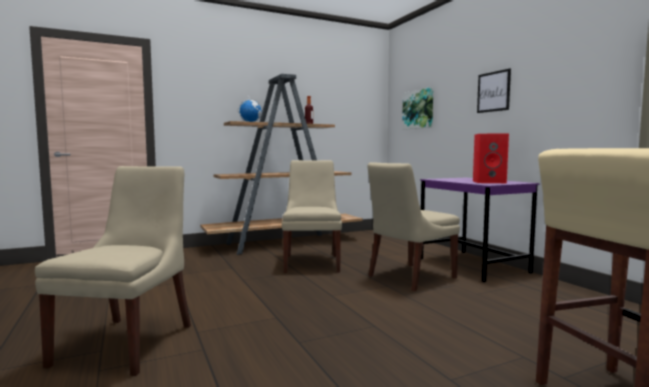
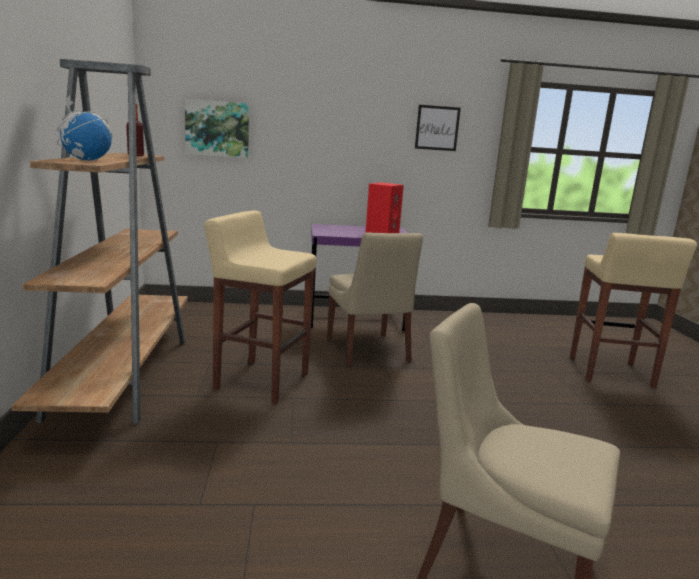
camera: 70 degrees left, 10 degrees up
(312, 263) = (260, 381): beige chair -> beige stool
(493, 91) = (348, 129): picture -> picture (437, 128)

